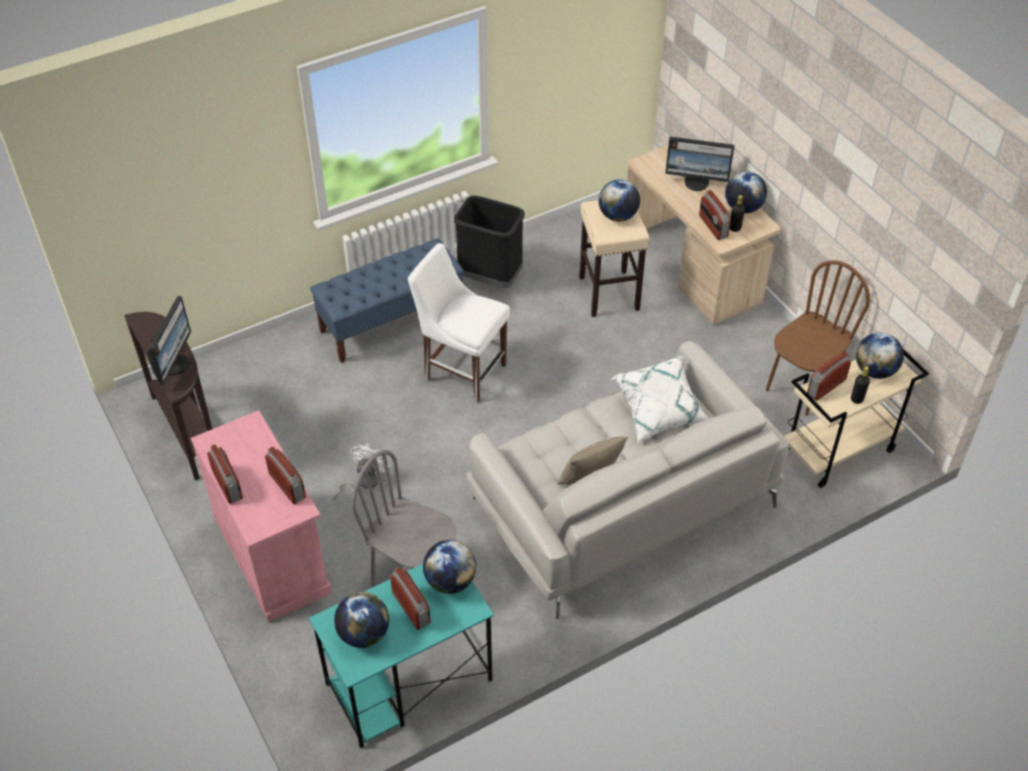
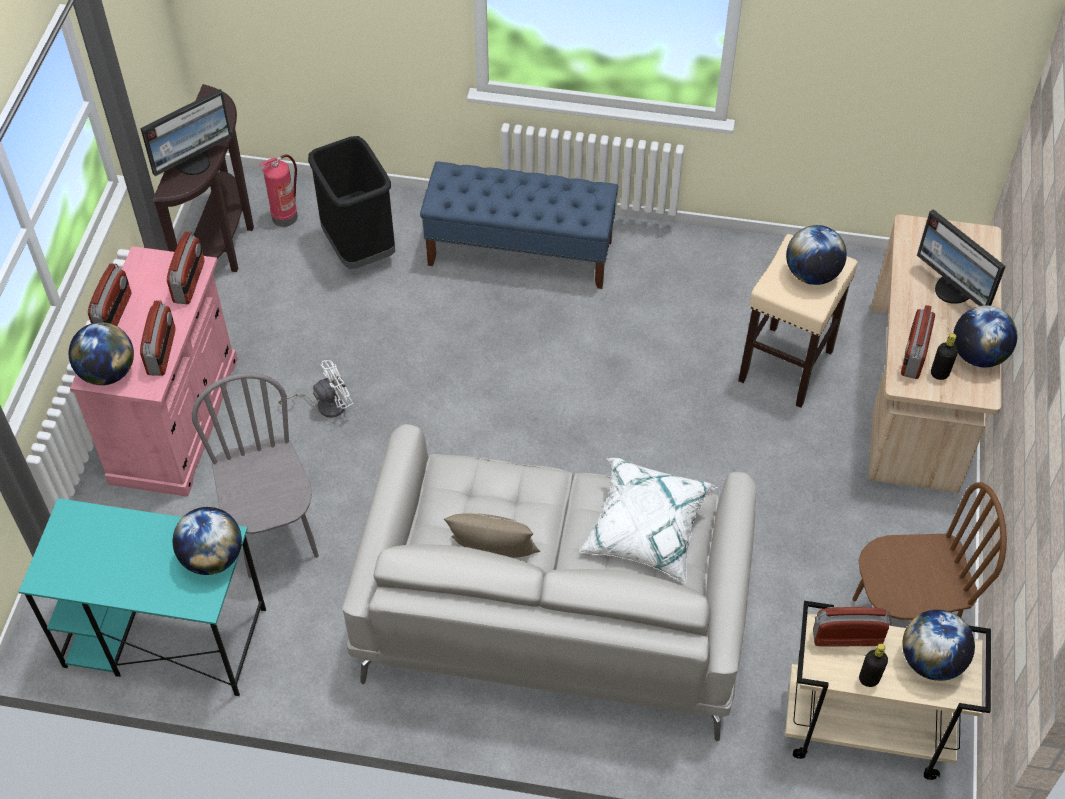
camera: 40 degrees right, 5 degrees up
(212, 388) = (285, 216): none -> fire extinguisher
(364, 634) = (85, 551): globe -> globe (108, 373)
(411, 607) = (151, 558): radio -> radio (189, 282)
(462, 370) = (538, 351): white chair -> none
(490, 278) = (672, 267): black trash can -> black trash can (360, 248)

